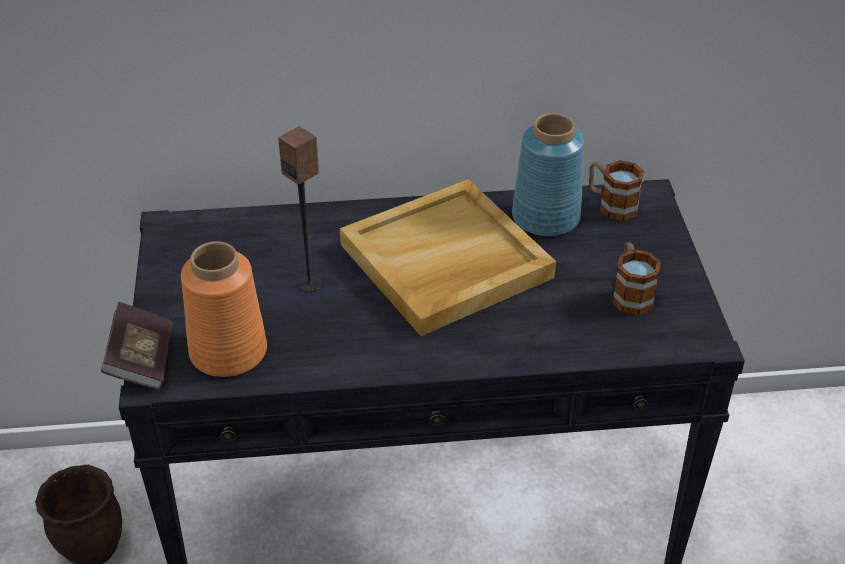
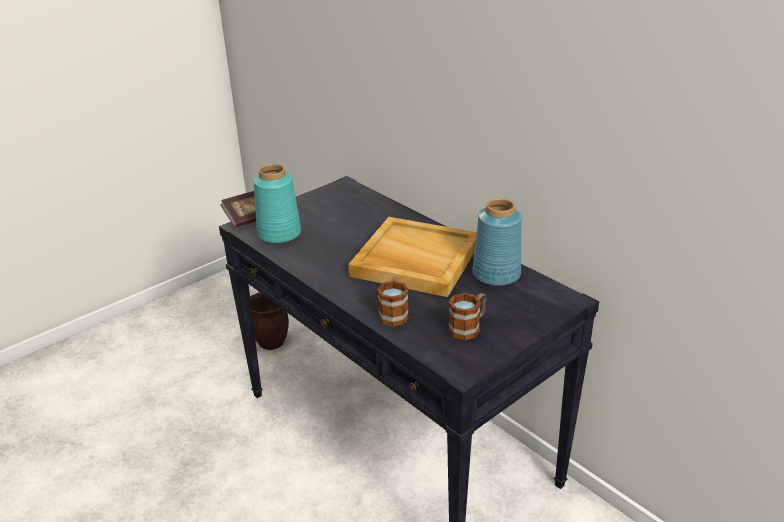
camera: 55 degrees right, 10 degrees down
(228, 353) = (279, 234): orange vase -> turquoise vase
(310, 284) = (349, 233): speaker -> none
(611, 204) = (541, 290): mug -> mug (394, 313)

